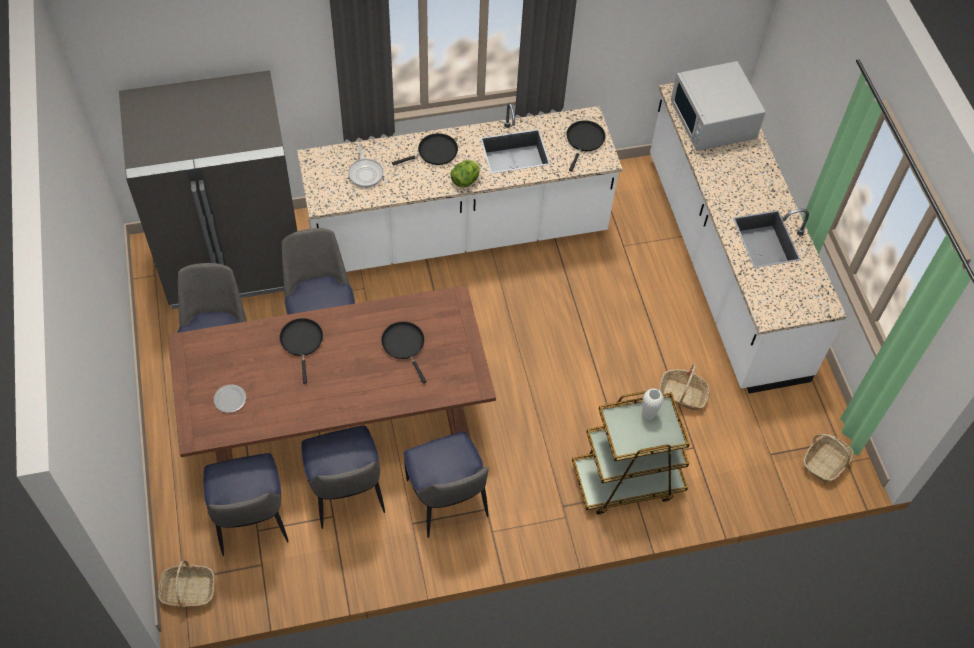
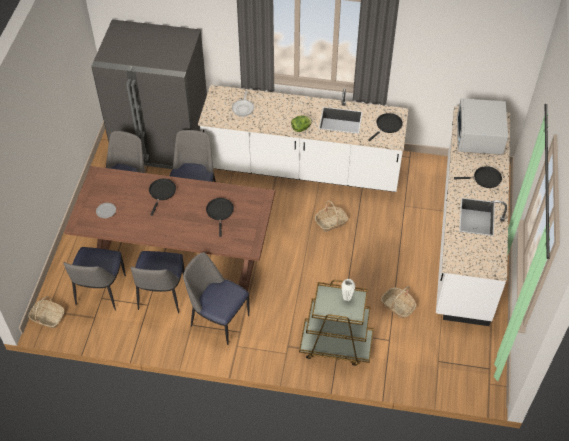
camera: 25 degrees right, 5 degrees down
(434, 152) = (290, 107): black frying pan -> black frying pan (484, 179)
(447, 501) = (218, 319): chair -> chair turned 120 degrees clockwise
(825, 462) = (474, 378): basket -> basket (331, 222)

